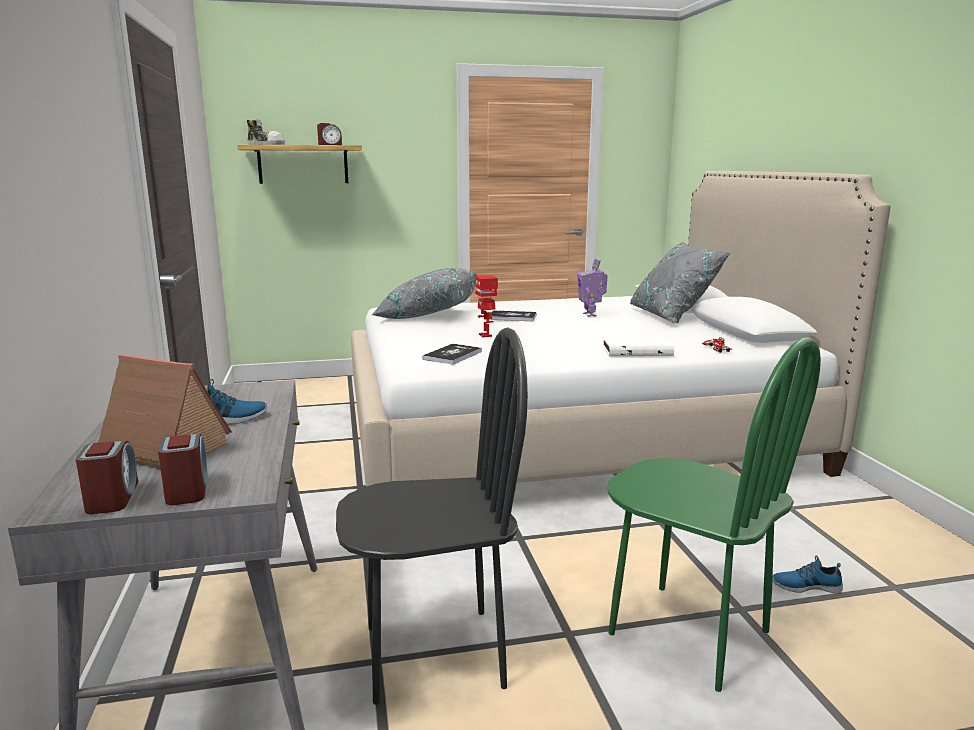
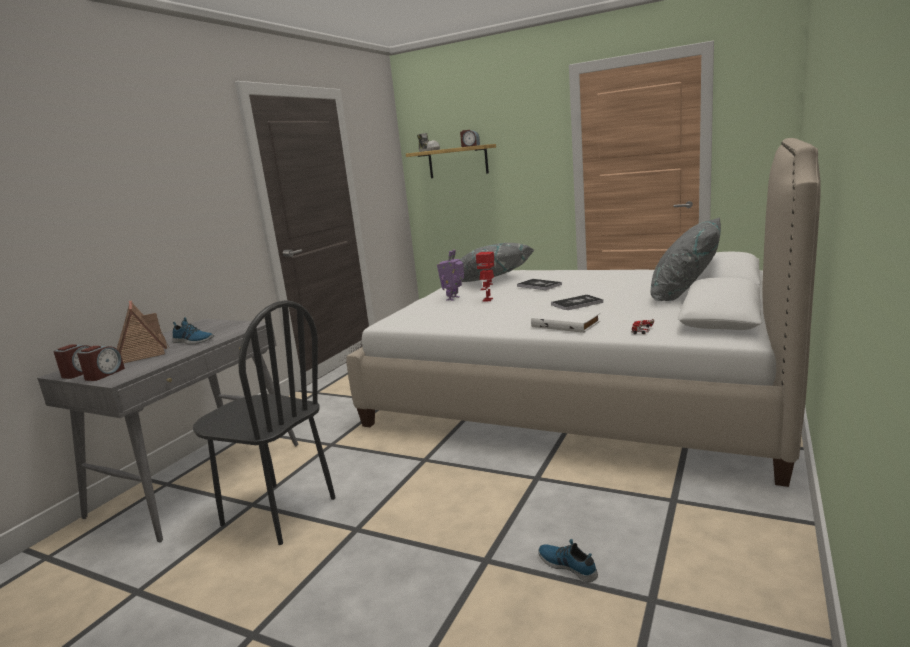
camera: 40 degrees right, 0 degrees up
(452, 355) = (430, 314): book -> book (576, 303)
(590, 314) = (611, 287): toy robot -> toy robot (453, 298)
(688, 633) = (423, 560): green chair -> none

